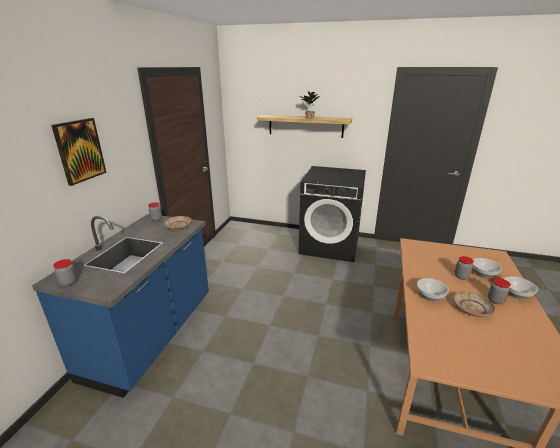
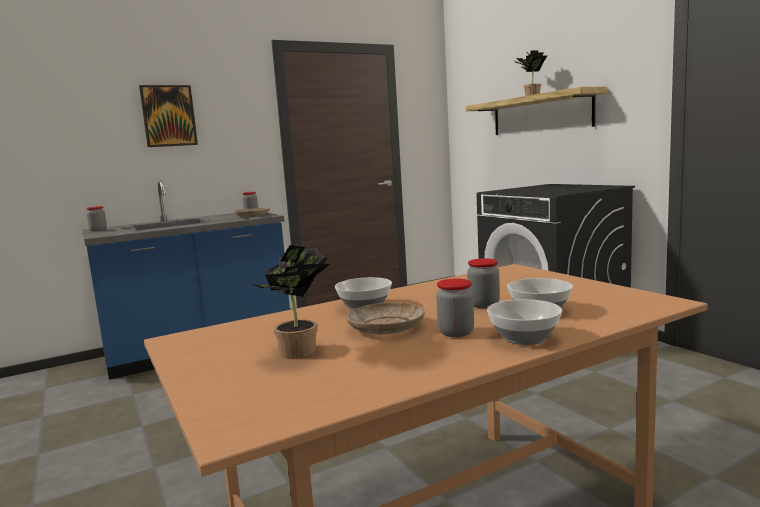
camera: 45 degrees right, 15 degrees down
(489, 342) = (300, 353): none -> potted plant

